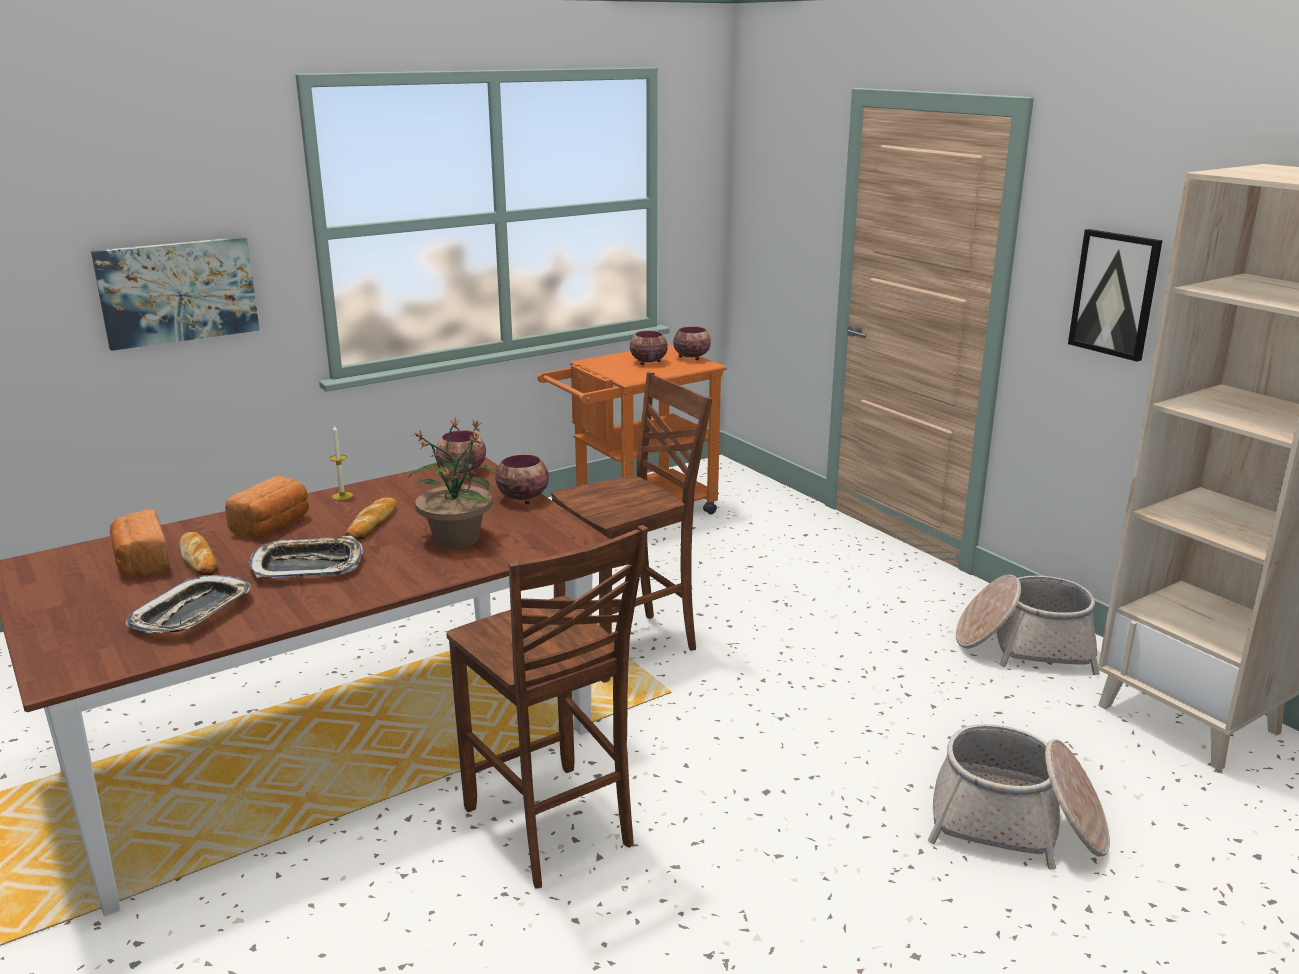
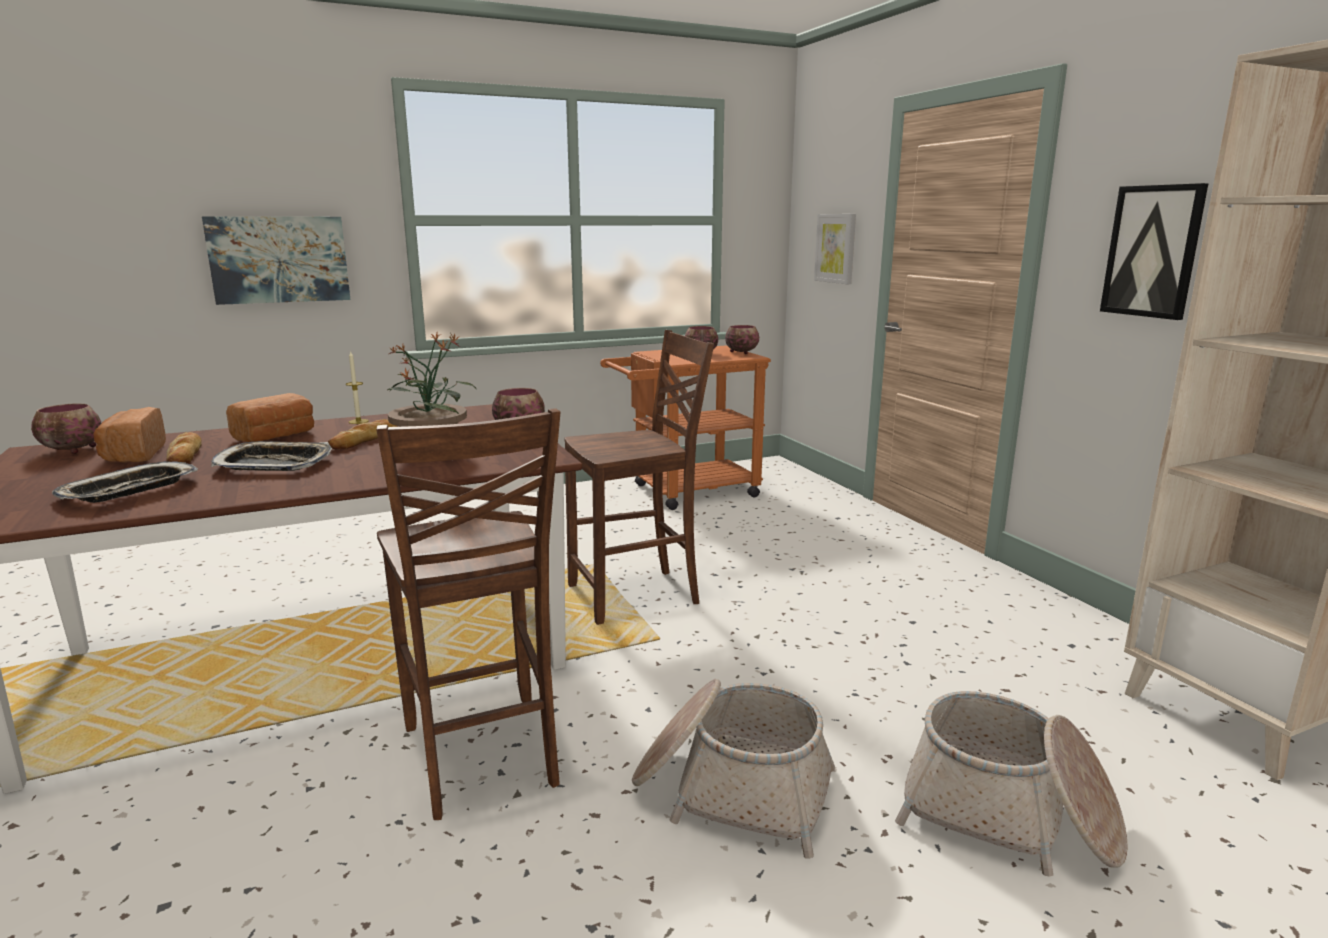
camera: 10 degrees right, 5 degrees down
(463, 472) = (481, 412): bowl -> bowl (73, 450)
(787, 236) = (836, 248): none -> picture
(1024, 646) = (1044, 628): basket -> basket (731, 788)

